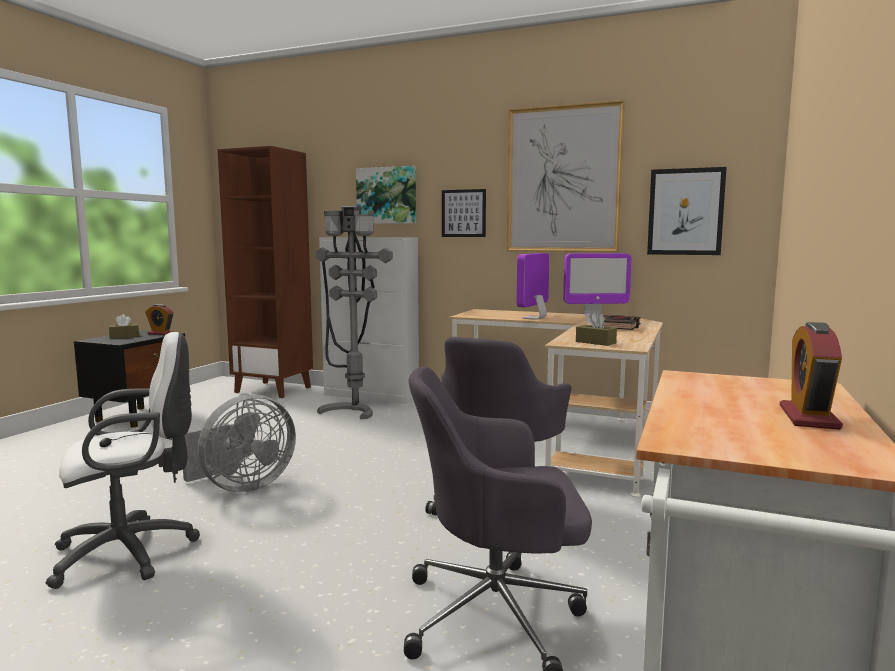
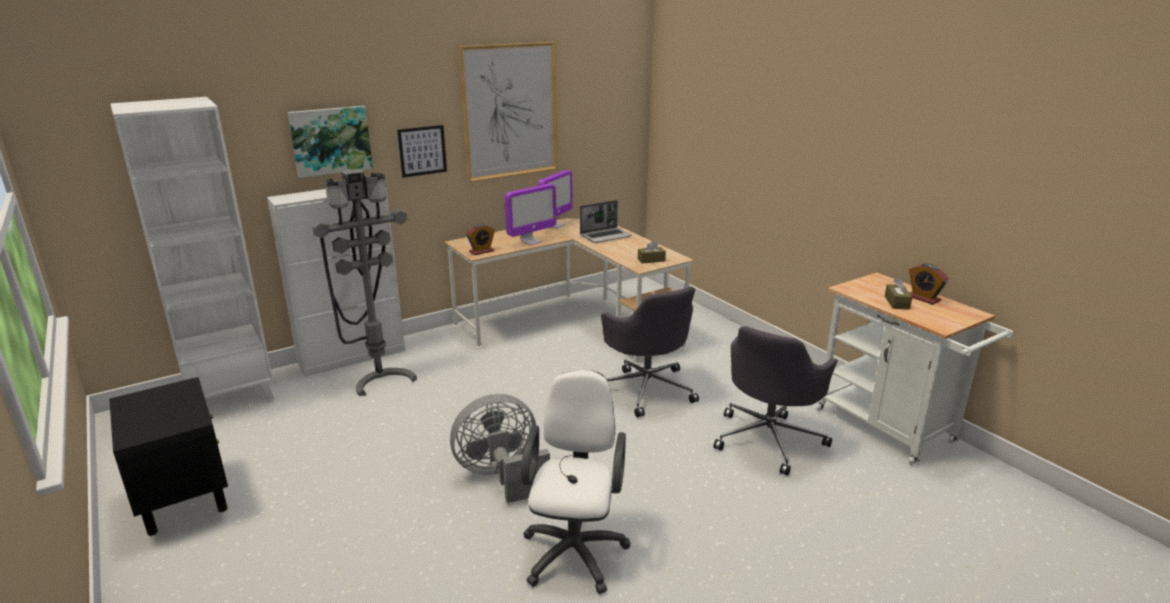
camera: 55 degrees left, 15 degrees up
(124, 336) = (147, 414): brown tissue box -> brown tissue box (896, 302)
(160, 333) = (173, 390): alarm clock -> alarm clock (481, 251)
(242, 487) = (502, 476): grey fan -> grey fan turned 105 degrees counterclockwise
(274, 389) = (232, 397): brown bookcase -> white bookcase
(534, 318) = (531, 241): monitor -> monitor turned 105 degrees counterclockwise
(617, 327) = (606, 236): black book -> laptop
(685, 212) = (598, 131): picture -> none

